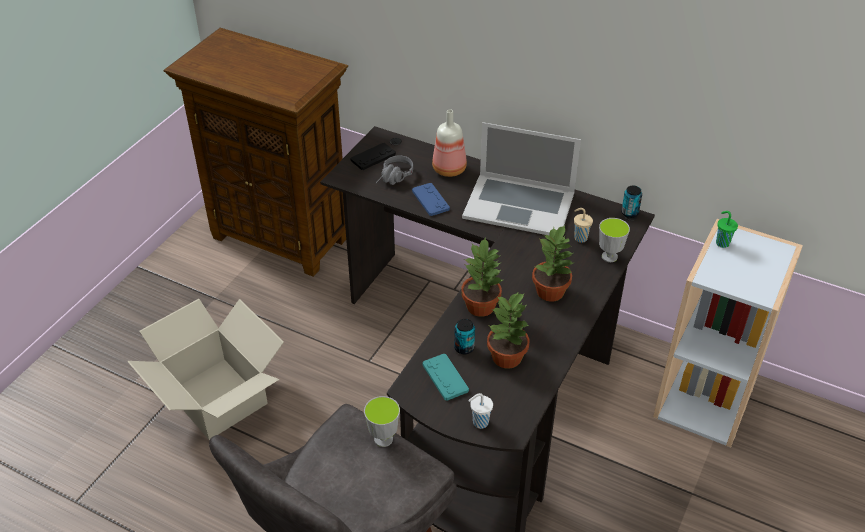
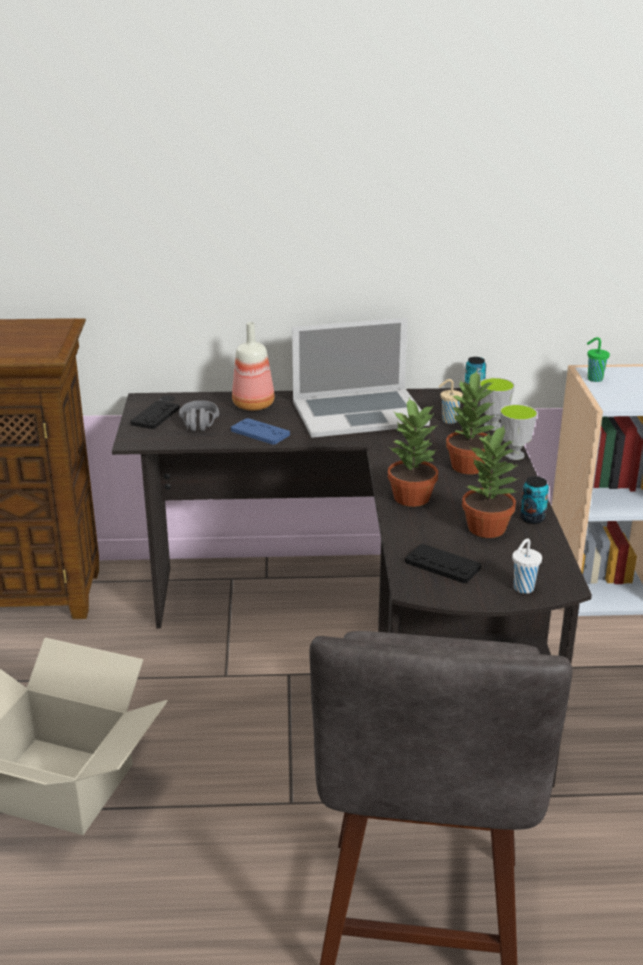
camera: 30 degrees left, 15 degrees down
(383, 439) = (431, 644): cup -> cup (514, 455)
(445, 377) = (442, 565): turquoise game controller -> black game controller
(464, 348) = (434, 535): can -> can (532, 518)

